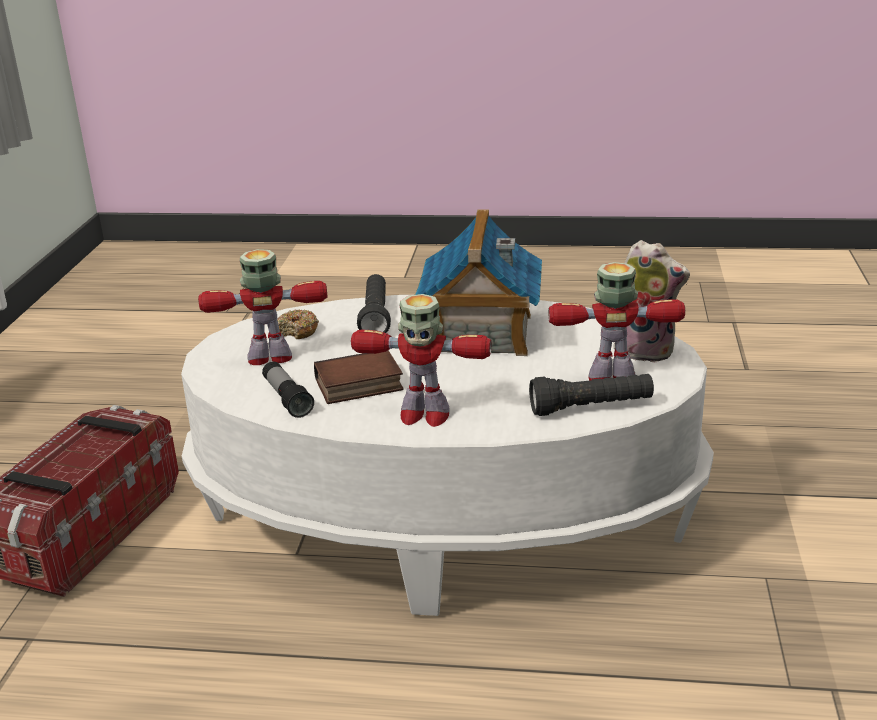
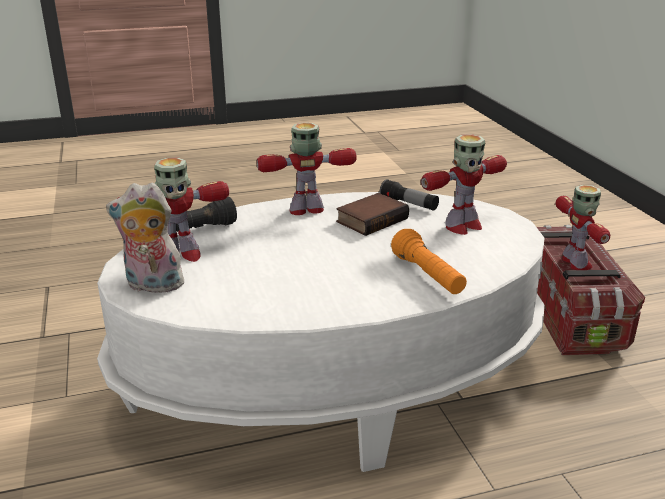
camera: 155 degrees right, 0 degrees up
(88, 452) = (576, 263): none -> toy robot
(298, 331) = (476, 250): donut -> none
(375, 317) = (428, 276): black flashlight -> orange flashlight
(480, 334) = (314, 275): toy house -> none

